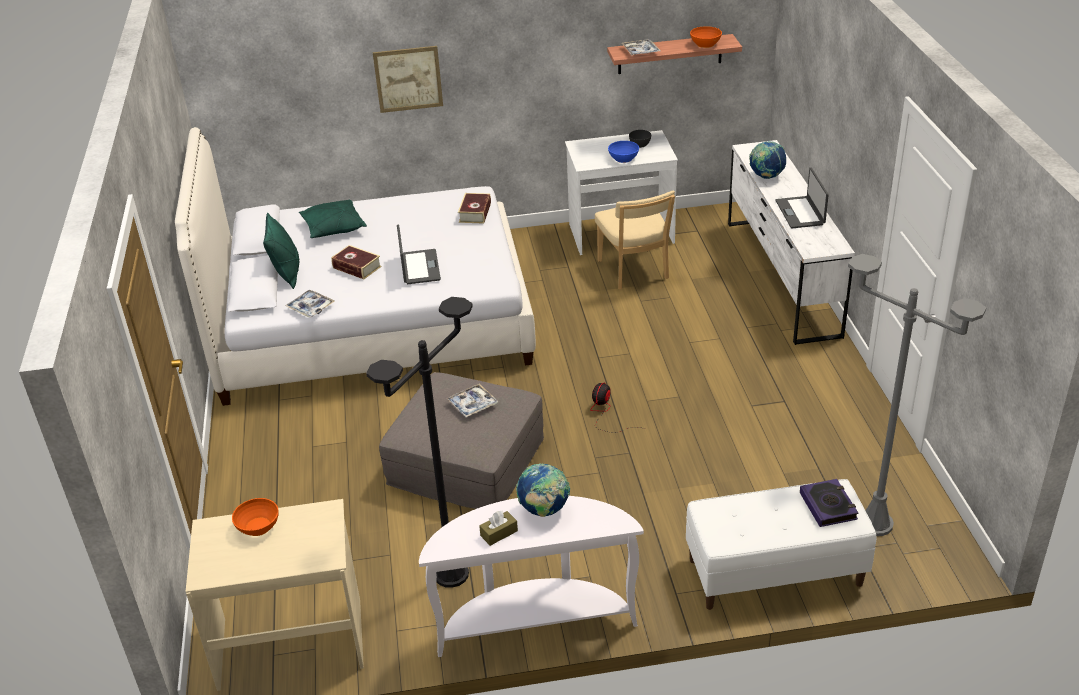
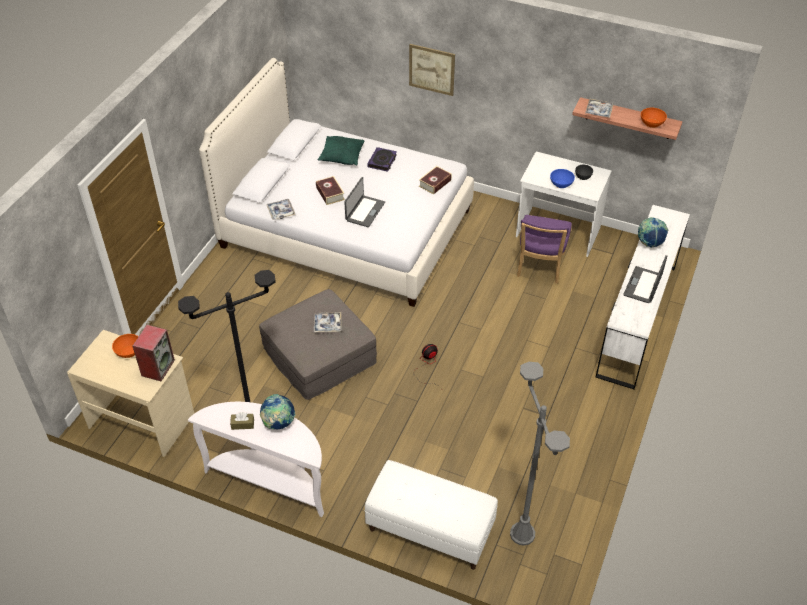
camera: 30 degrees right, 10 degrees up
(287, 273) = (288, 179): green pillow -> none
(319, 525) = (158, 367): none -> speaker
(634, 272) = (539, 267): beige chair -> purple chair
(828, 506) = (466, 509): book -> book (382, 161)

